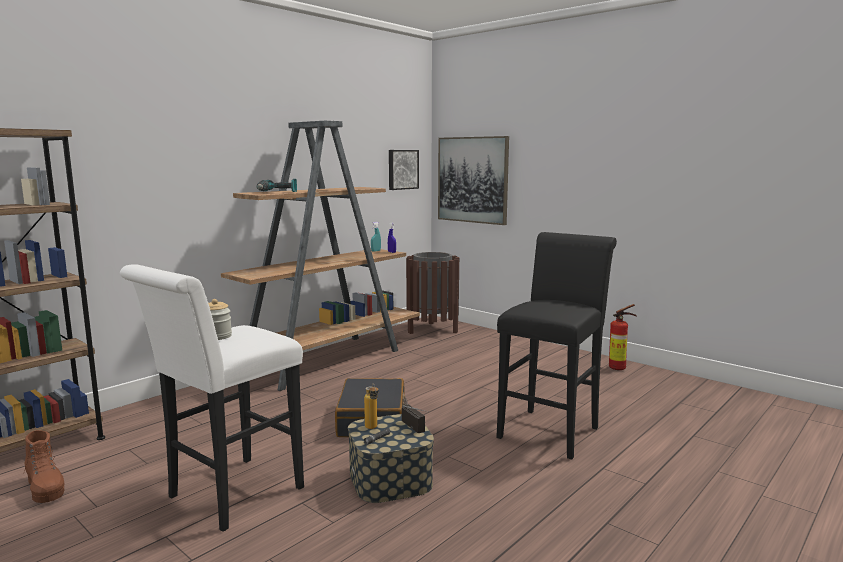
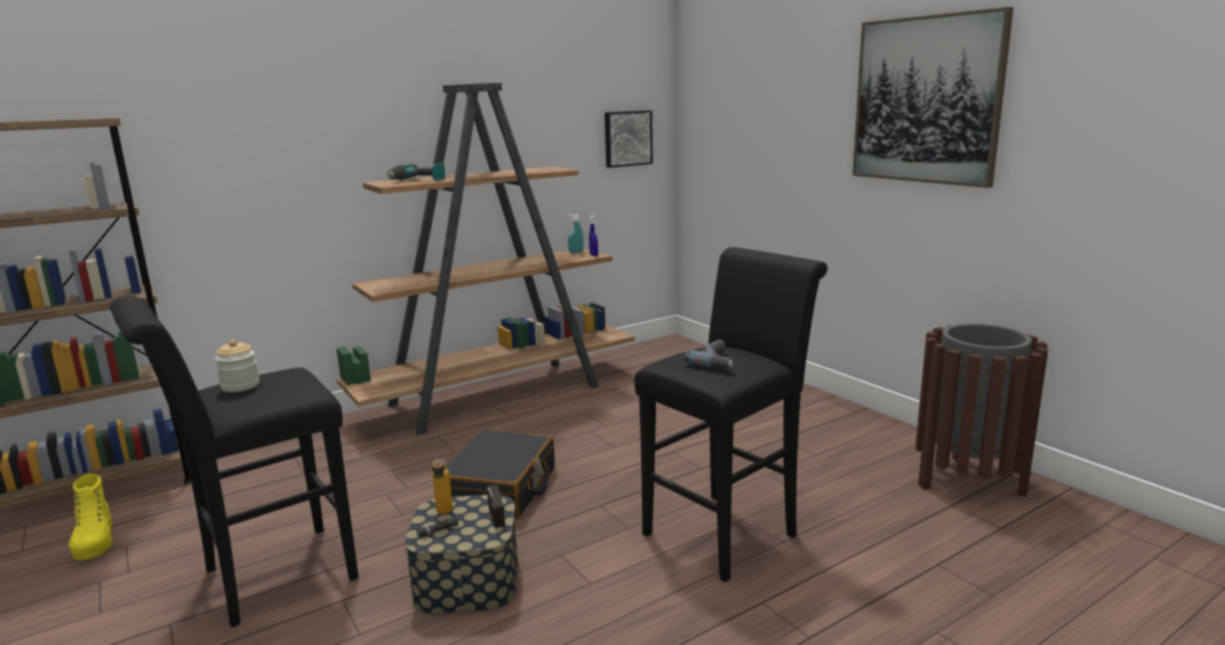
camera: 15 degrees right, 5 degrees up
(46, 489) = (95, 541): brown boot -> yellow boot
(228, 496) = (268, 578): white stool -> black stool
(432, 330) = (663, 357): brown trash can -> brown trash can (968, 481)
(472, 180) = (723, 152): picture -> picture (926, 100)
(553, 305) = (717, 361): none -> power drill
(620, 368) = (893, 438): fire extinguisher -> none

